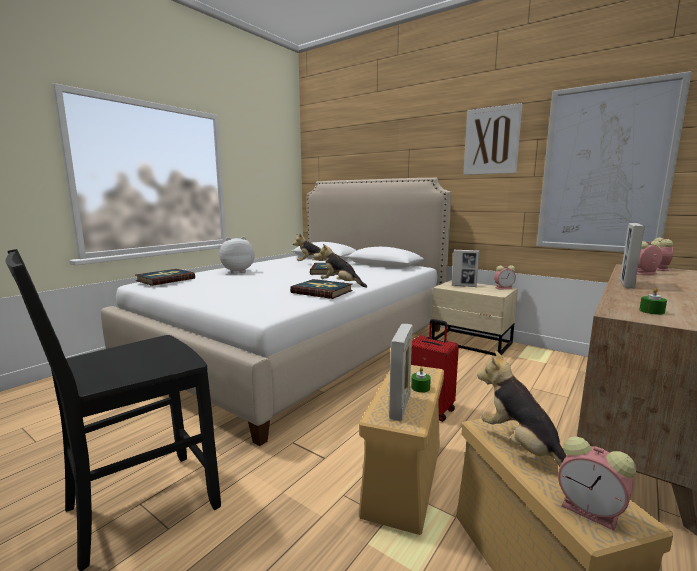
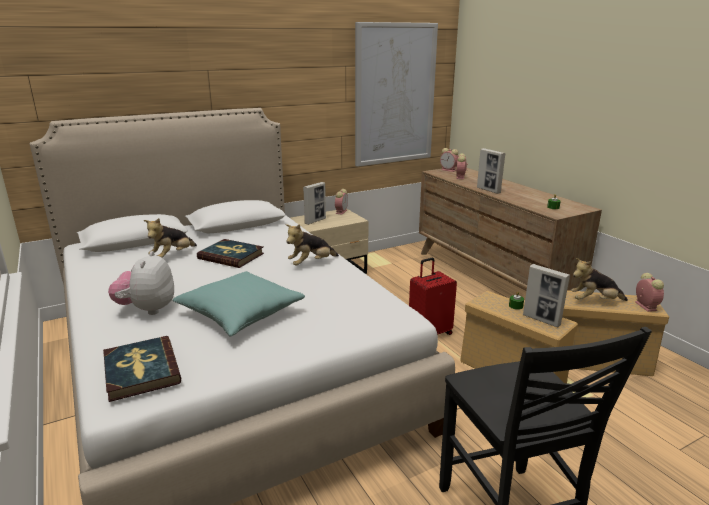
camera: 65 degrees left, 10 degrees up
(243, 283) = (240, 314): none -> turquoise pillow
(322, 291) = (338, 277): book -> none
(491, 141) = (307, 65): picture -> none
(592, 512) = (645, 306): alarm clock -> alarm clock turned 75 degrees counterclockwise

